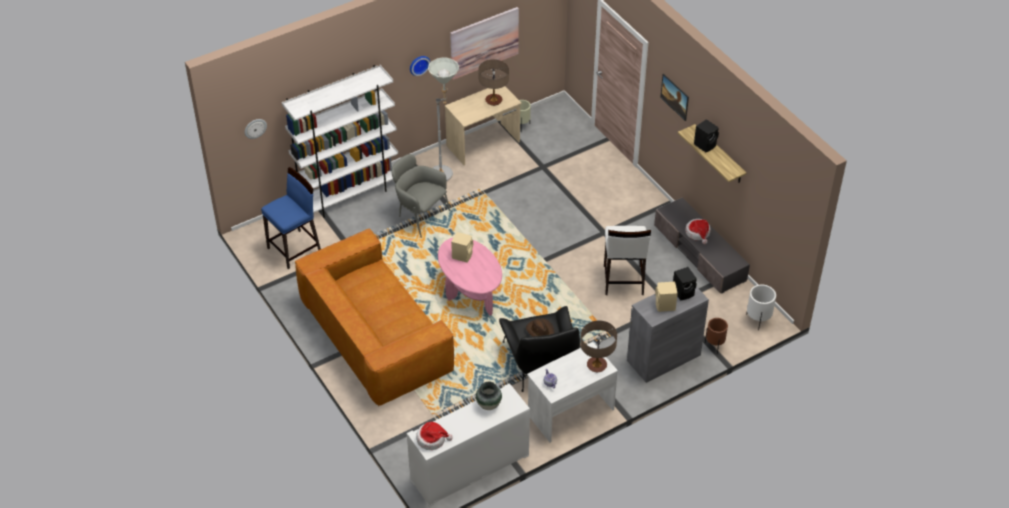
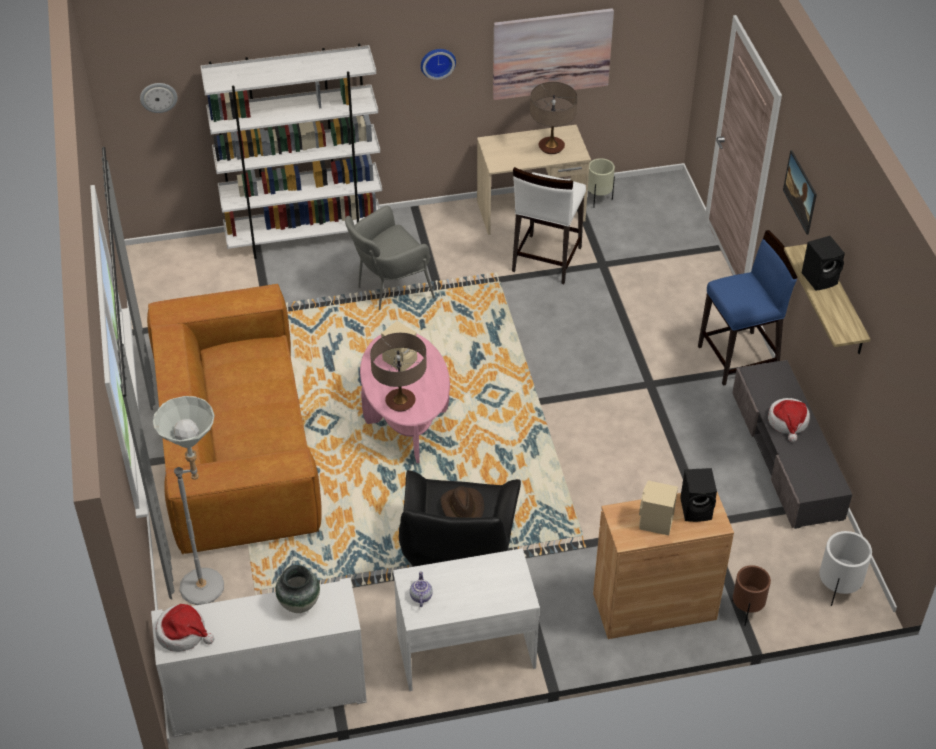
camera: 20 degrees right, 0 degrees up
(295, 249) = (192, 292): blue stool -> blue stool (739, 358)
(419, 215) = (389, 289): grey armchair -> grey armchair turned 90 degrees counterclockwise
(445, 172) = (457, 237): grey floor lamp -> grey floor lamp (212, 585)
(596, 365) = (509, 589): table lamp -> table lamp (400, 402)
(623, 280) = (645, 465): white stool -> white stool (546, 259)
(663, 358) = (654, 606): grey cabinet -> brown cabinet

